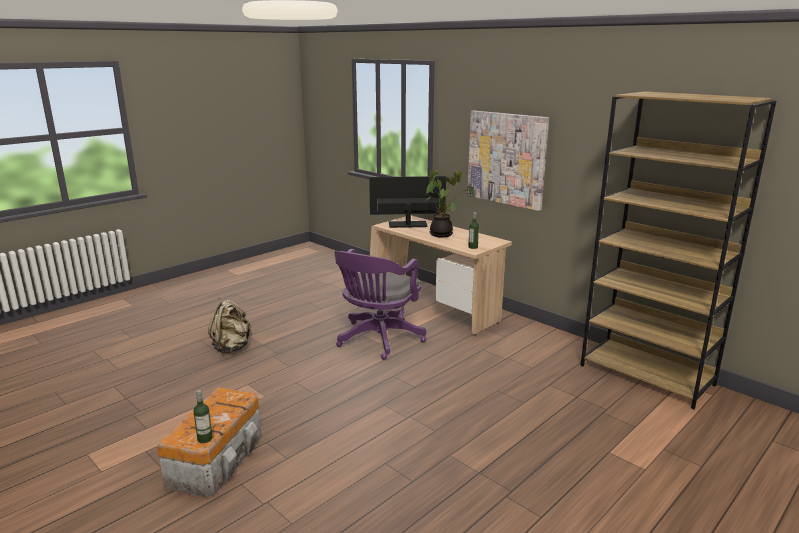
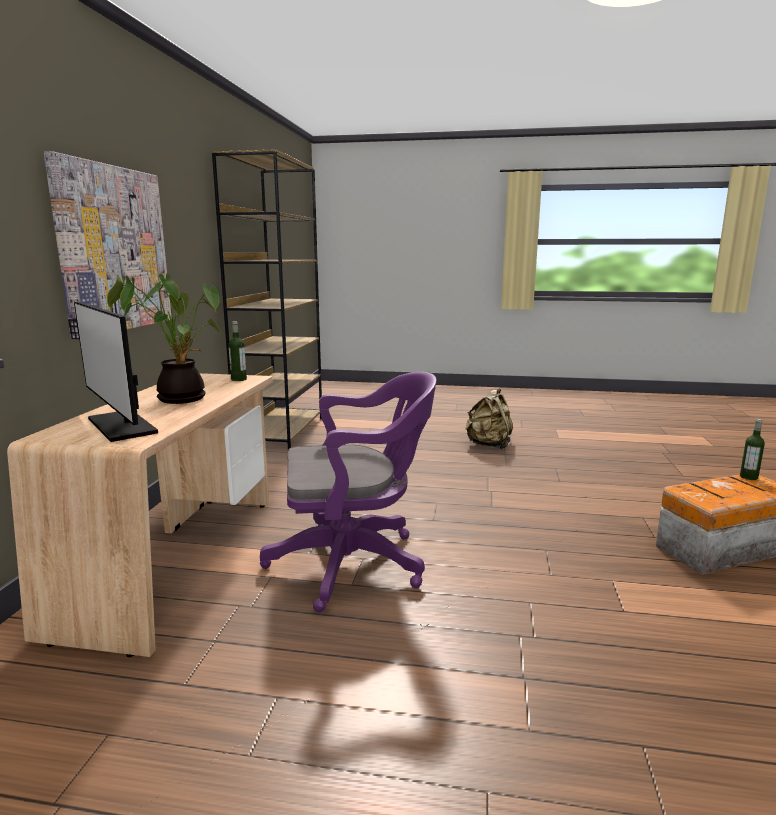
camera: 125 degrees left, 5 degrees down
(232, 347) = (593, 716): beige backpack -> beige backpack (489, 445)

